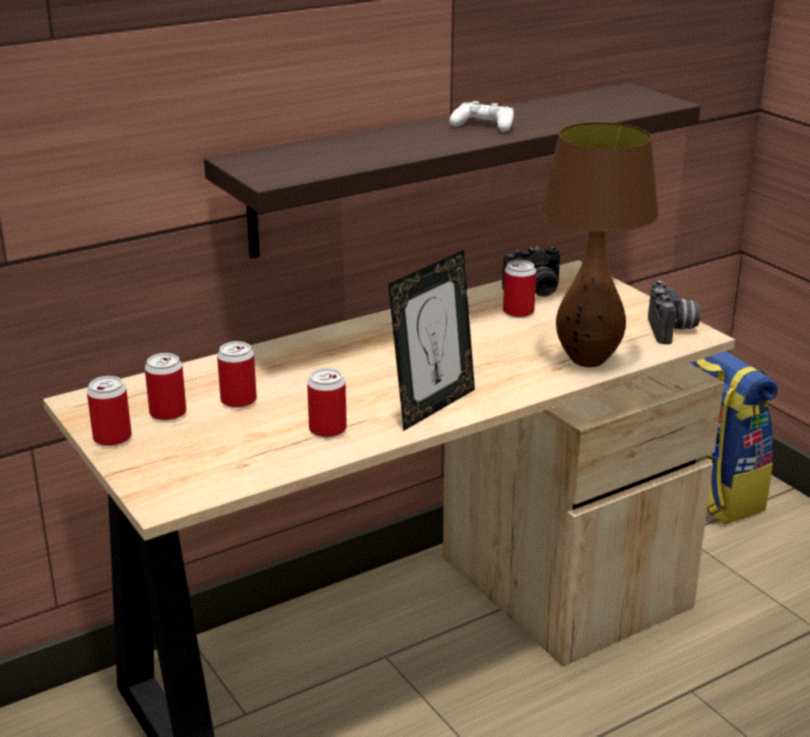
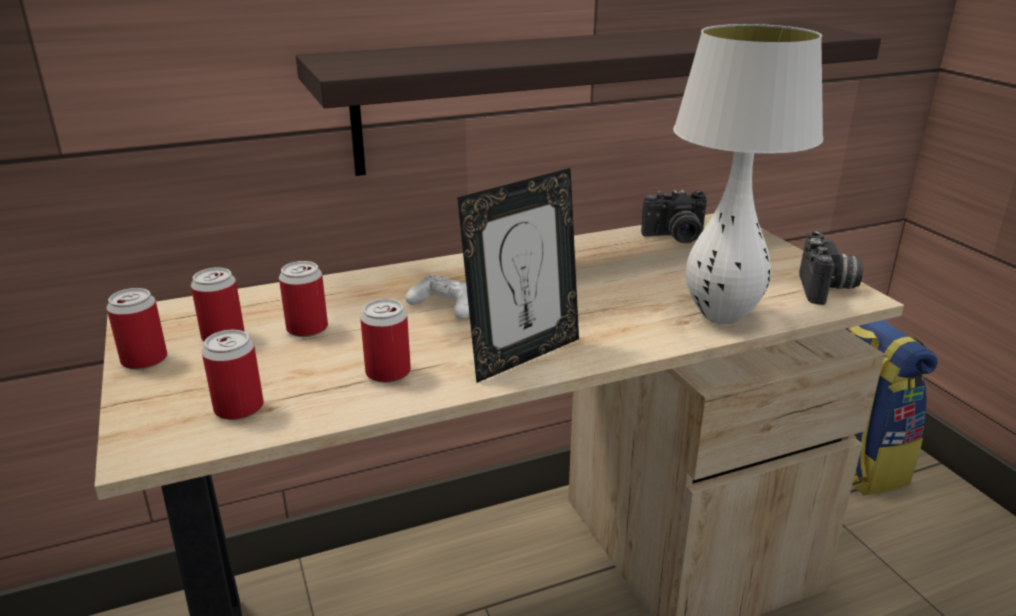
camera: 10 degrees right, 0 degrees up
(483, 125) = (624, 42): white game controller -> white game controller (446, 305)
(518, 312) = (652, 257): can -> can (239, 408)
(588, 360) = (722, 316): brown table lamp -> white table lamp

